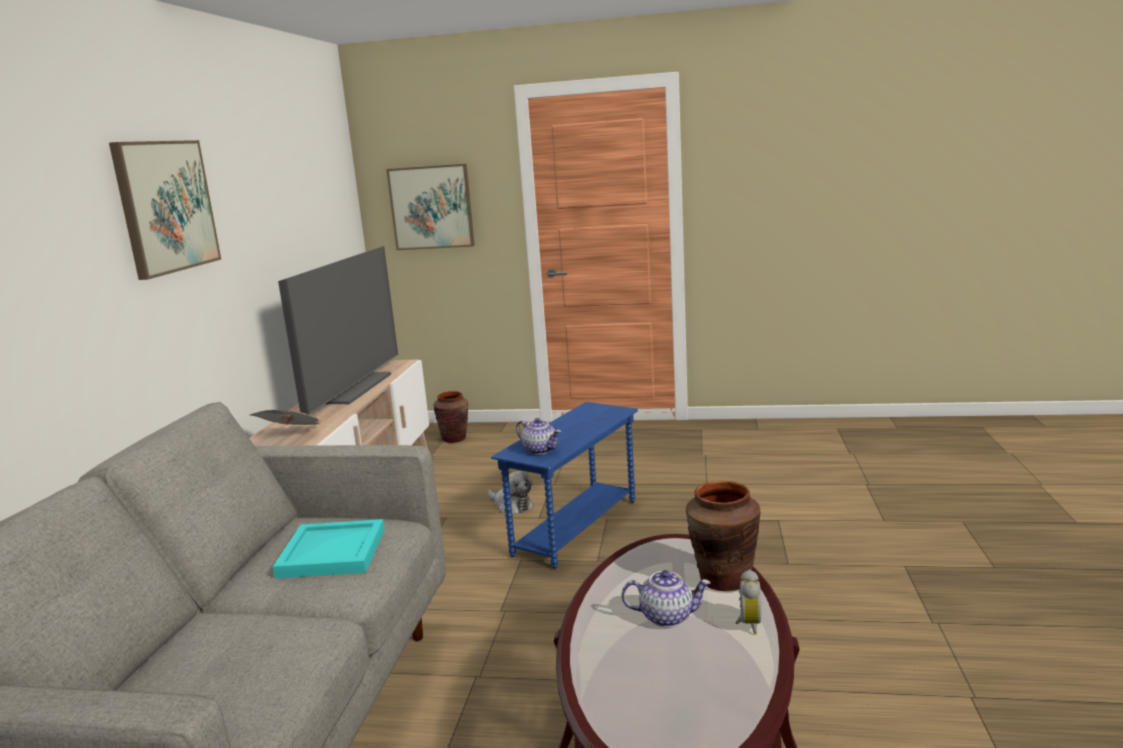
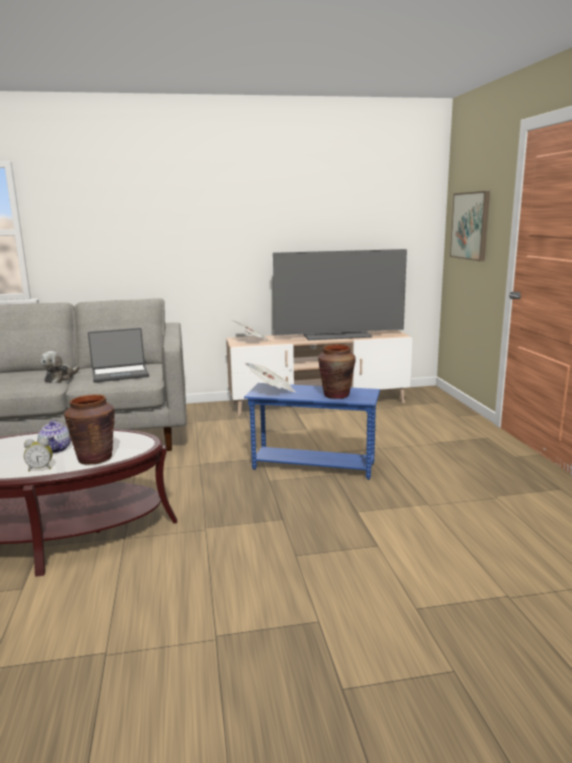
camera: 70 degrees right, 0 degrees up
(166, 206) = (215, 204): picture -> none
(331, 552) = (120, 374): turquoise tray -> laptop
(454, 438) = (429, 406): brown vase -> brown vase (336, 395)
(511, 505) = (334, 442): plush toy -> plush toy (60, 378)
(540, 450) = (271, 390): teapot -> newspaper

